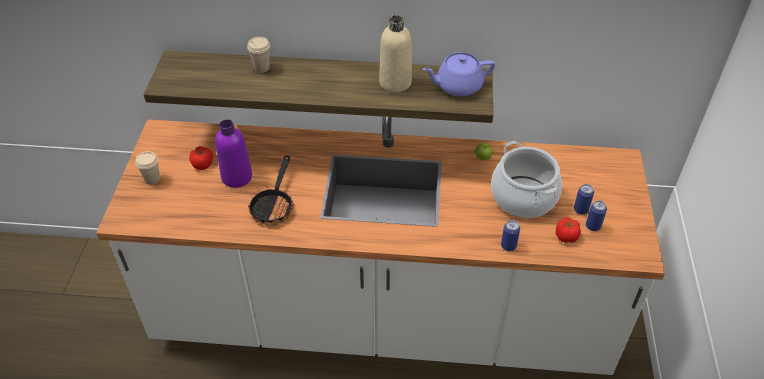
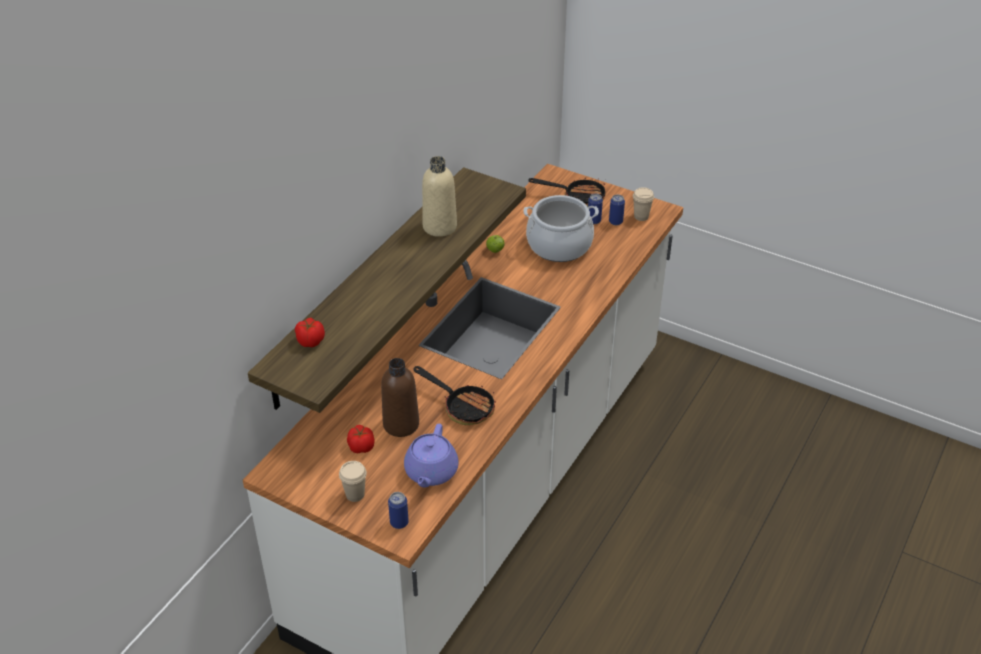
camera: 65 degrees left, 5 degrees down
(236, 177) = (401, 424): purple bottle -> brown bottle
(261, 68) = (345, 305): beige cup -> beige cup (641, 216)
(458, 86) = (474, 193): purple teapot -> purple teapot (431, 472)
(508, 246) = (609, 274): can -> can (399, 522)
(566, 236) = (617, 239): tomato -> tomato (310, 341)
(606, 187) = (577, 197): none -> frying pan

